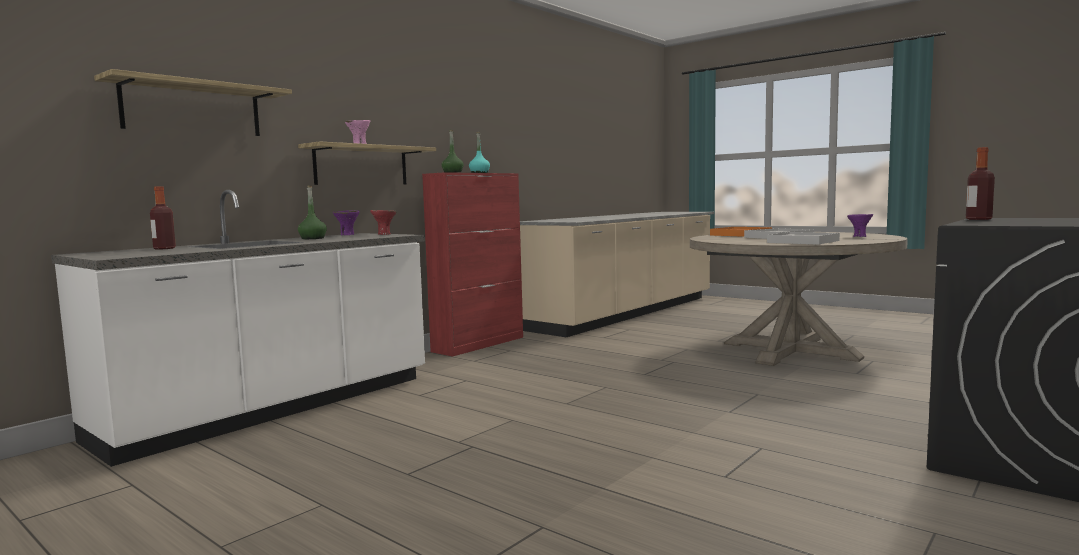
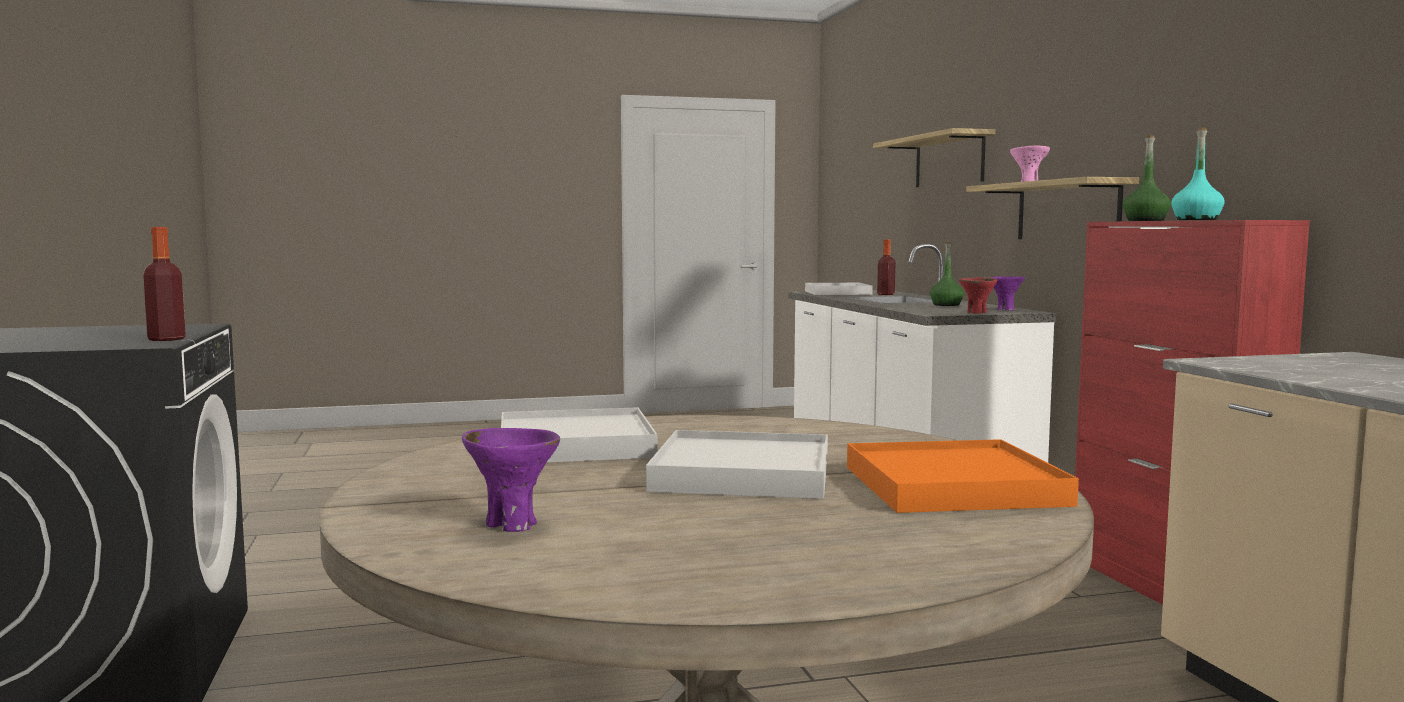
camera: 125 degrees right, 0 degrees up
(137, 253) = (837, 293): none -> white tray

